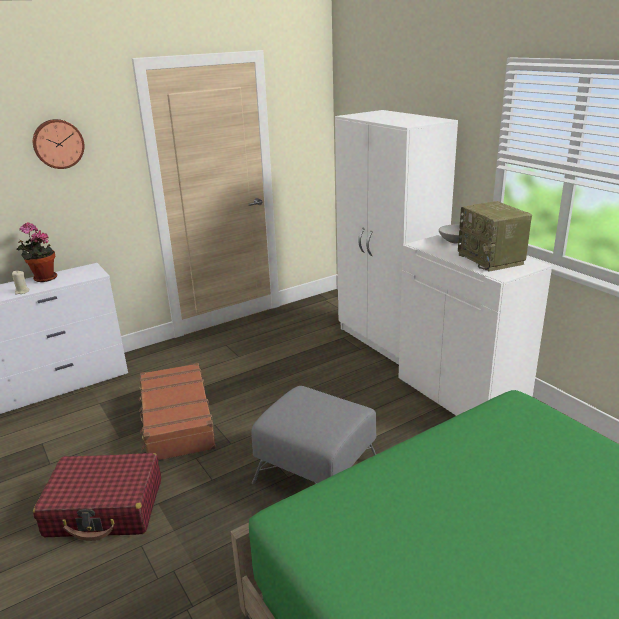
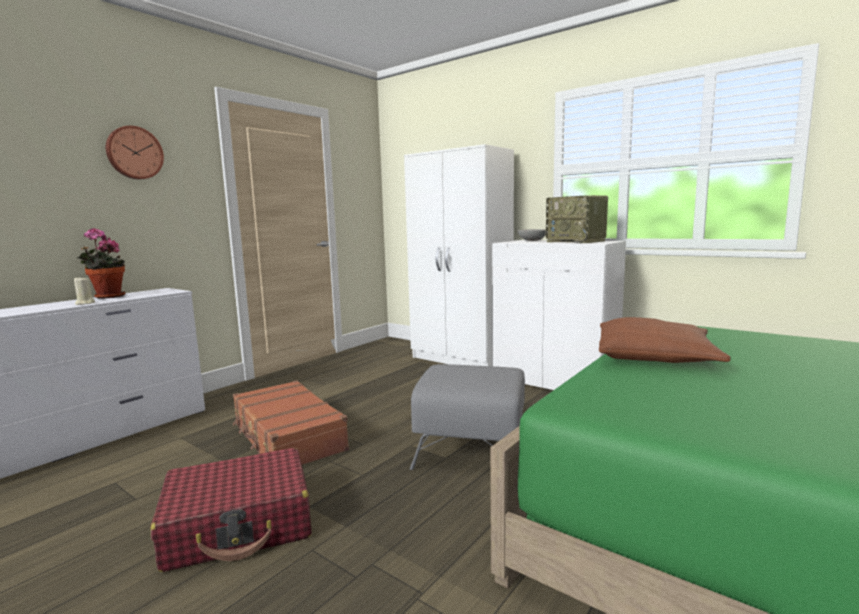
camera: 20 degrees left, 15 degrees down
(436, 462) = (655, 356): none -> brown pillow

